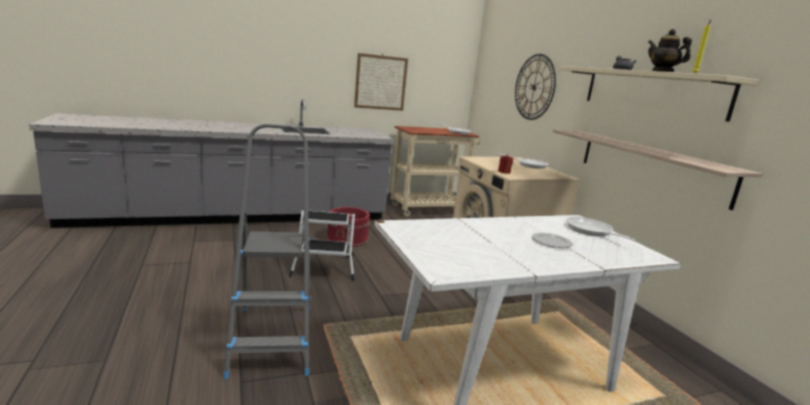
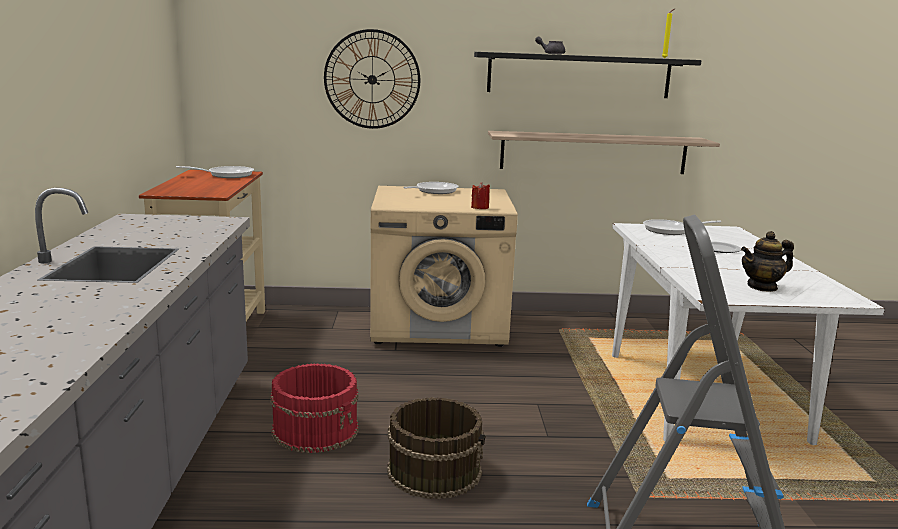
camera: 70 degrees left, 0 degrees up
(324, 266) = (434, 470): step ladder -> brown bucket
(381, 81) = (104, 106): picture -> none
(651, 91) = (579, 75): beige shelf -> black shelf
(662, 72) = (620, 56): teapot -> teapot (762, 287)

